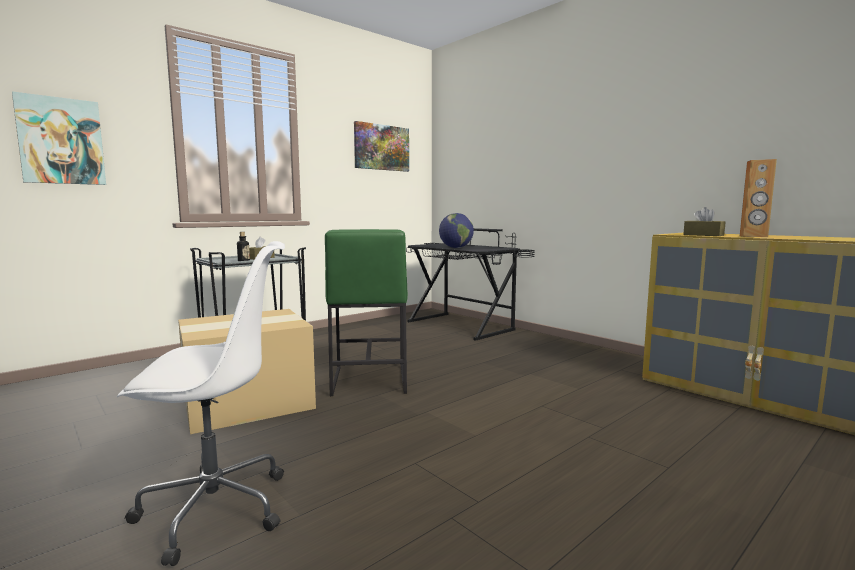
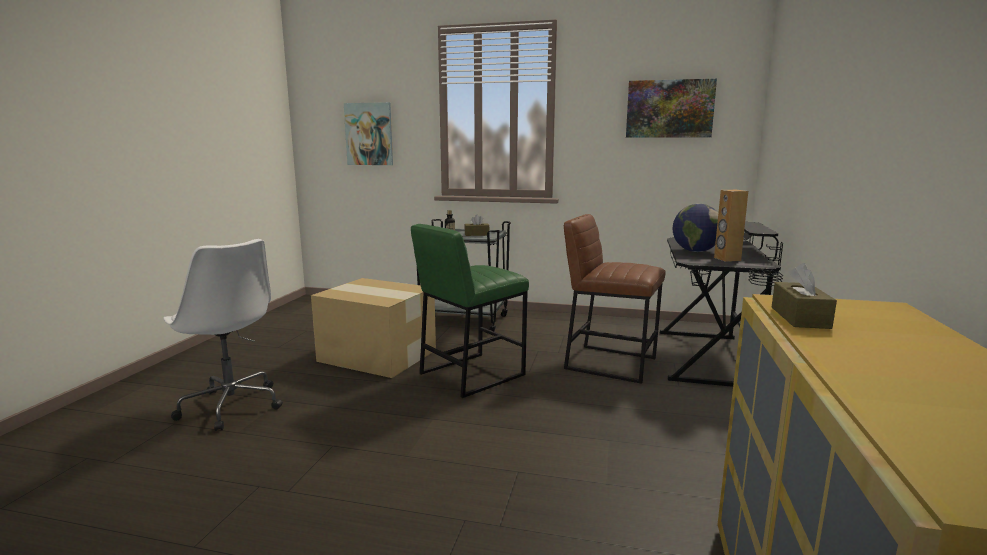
camera: 55 degrees right, 5 degrees up
(427, 343) = (609, 363): none -> brown chair
(753, 236) = (857, 347): brown speaker -> brown speaker (727, 259)

